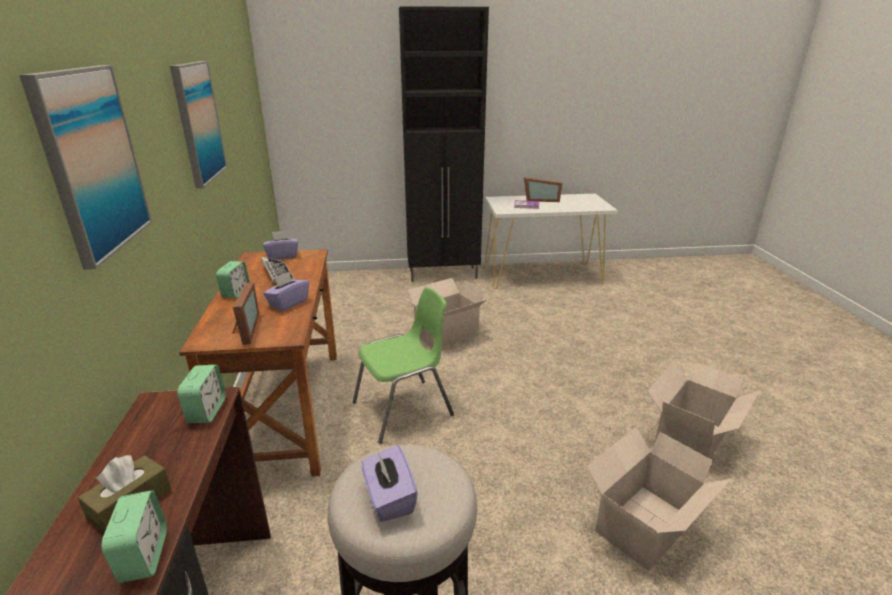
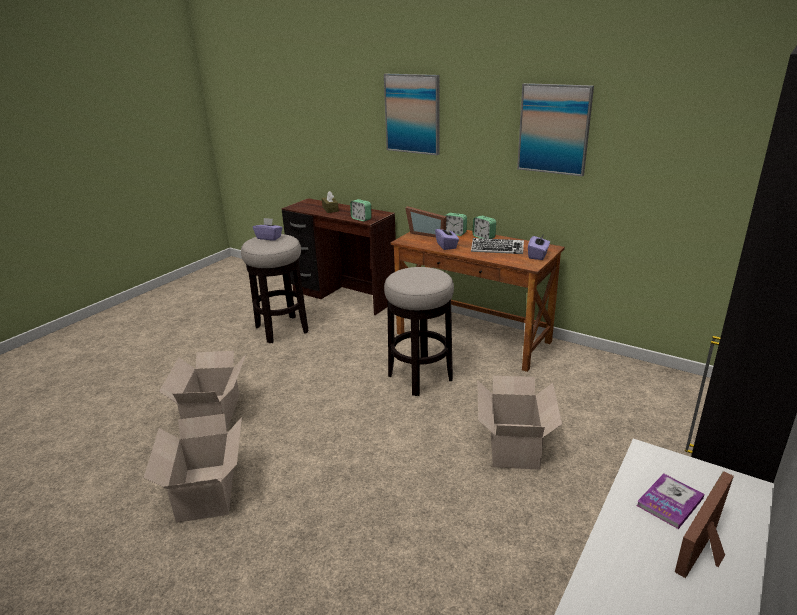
camera: 130 degrees right, 0 degrees up
(144, 556) = (306, 209): alarm clock -> alarm clock (455, 233)
(404, 409) = (420, 377): green chair -> stool

